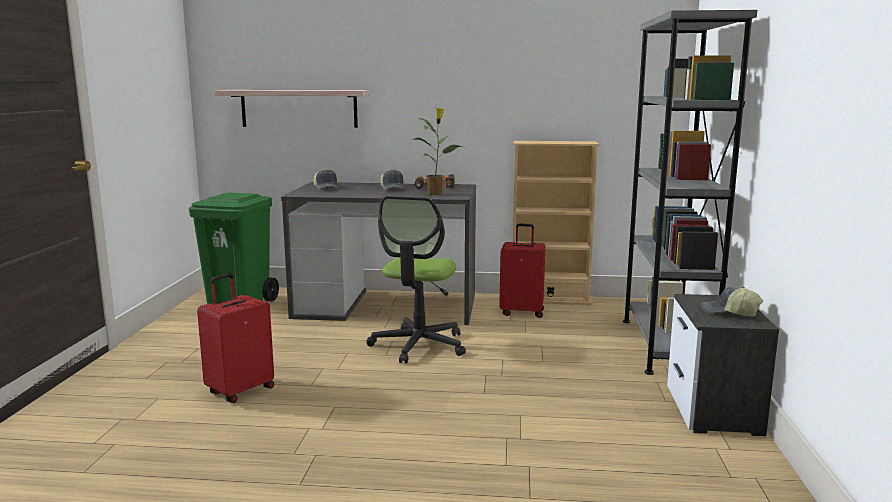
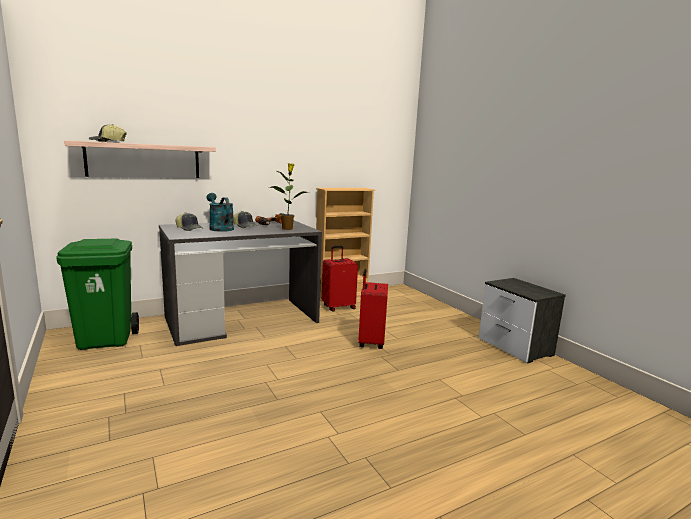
camera: 35 degrees left, 0 degrees up
(240, 391) = (224, 423): red suitcase -> red suitcase (370, 342)
(360, 189) = (219, 228): none -> turquoise watering can
(418, 345) = (308, 345): office chair -> none
(665, 346) = (441, 313): grey bookcase -> none
(729, 313) = (530, 289): cap -> cap (107, 142)

